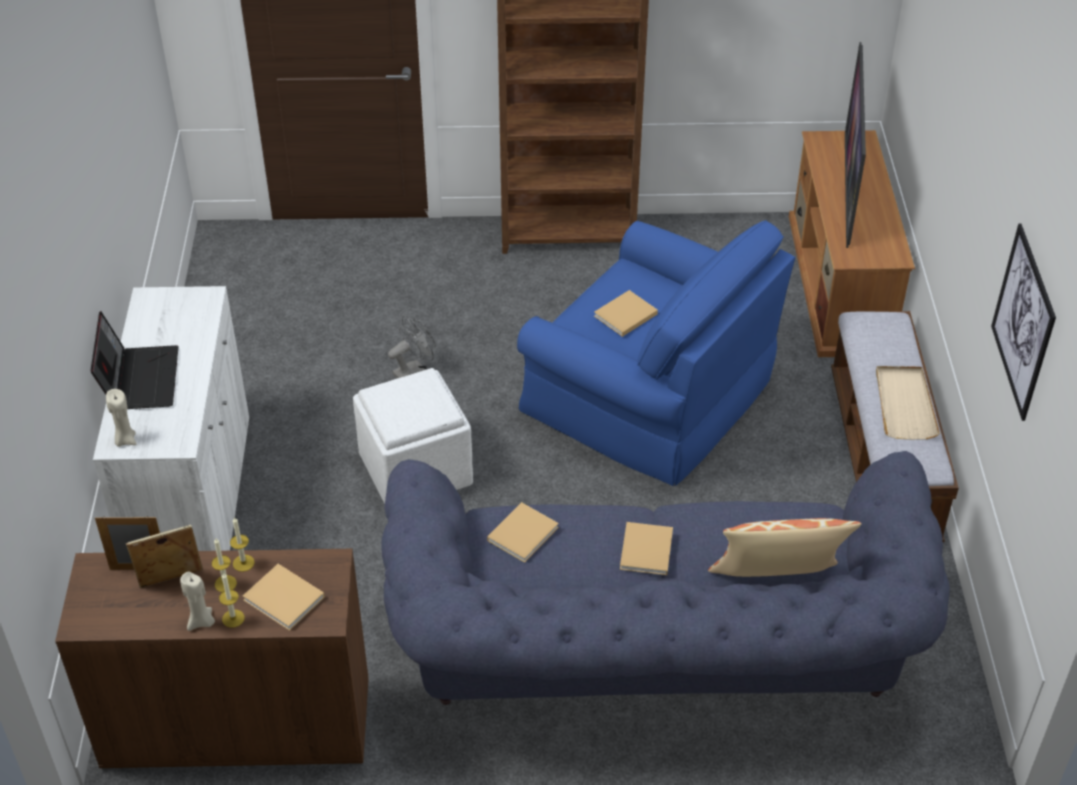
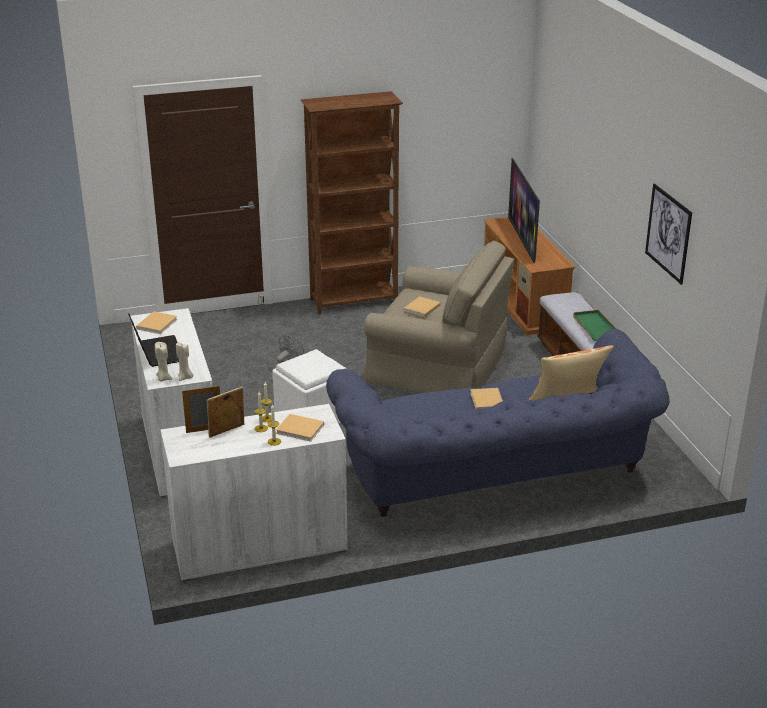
camera: 15 degrees left, 15 degrees down
(202, 622) = (256, 445): beige candle -> beige candle (185, 377)
(237, 724) = (259, 546): brown cabinet -> white cabinet
(524, 533) = (413, 403): beige book -> beige book (157, 323)
(650, 395) = (438, 364): blue armchair -> beige armchair
(904, 404) = (595, 327): beige tray -> green tray

